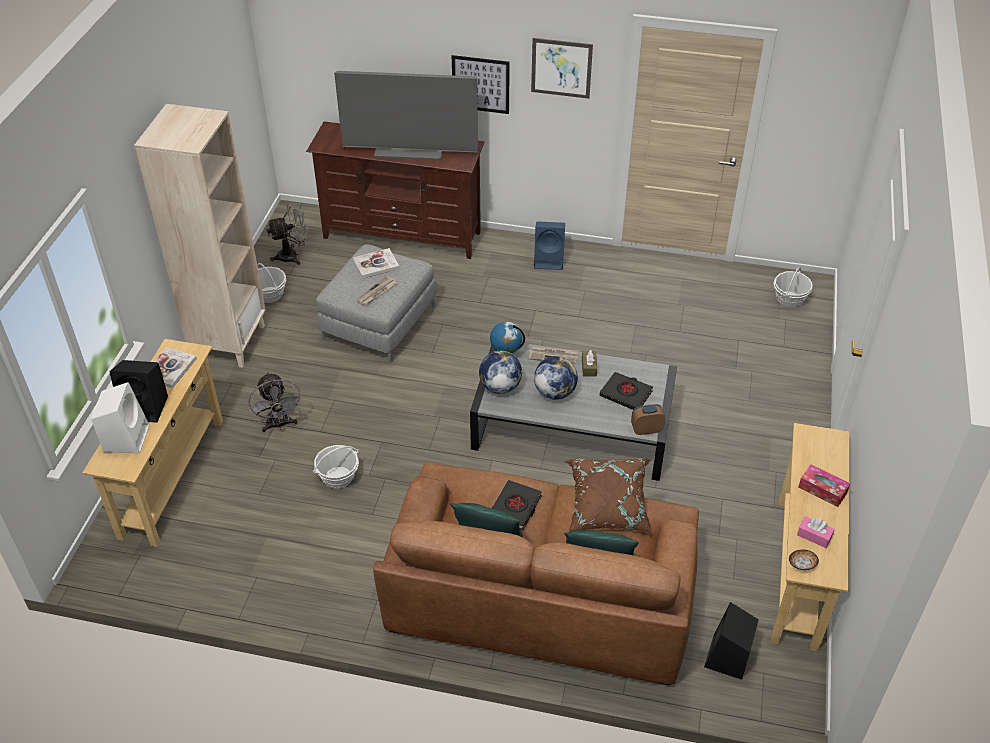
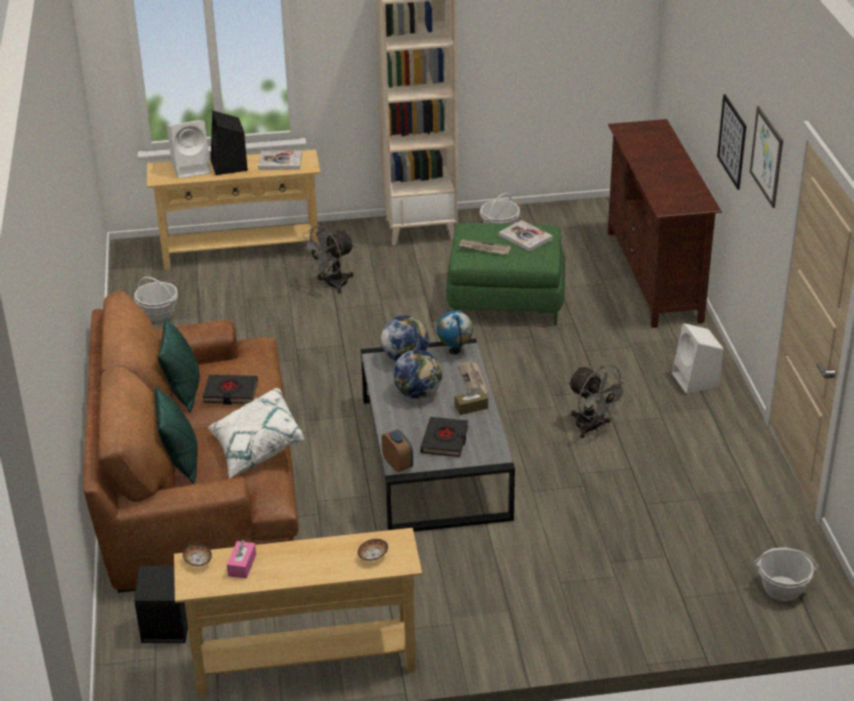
camera: 70 degrees right, 10 degrees down
(293, 256) = (566, 225): grey fan -> grey fan (593, 428)
(338, 477) = (285, 333): basket -> basket (158, 314)
(379, 322) = (506, 299): grey ottoman -> green ottoman
(410, 149) = (663, 174): television -> none
(550, 260) = (696, 381): blue speaker -> white speaker
(607, 508) = (256, 448): brown pillow -> white pillow
(822, 490) = (314, 563): tissue box -> none
(823, 453) = (374, 556): none -> bowl

